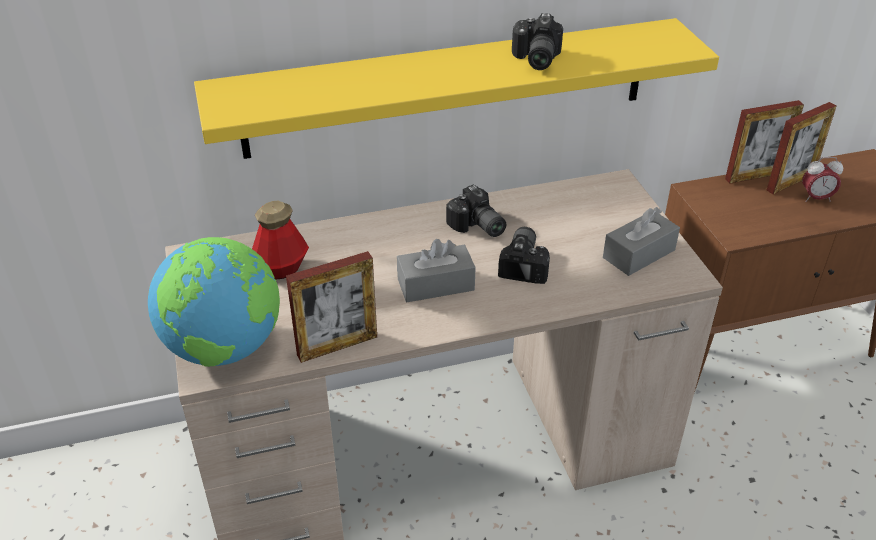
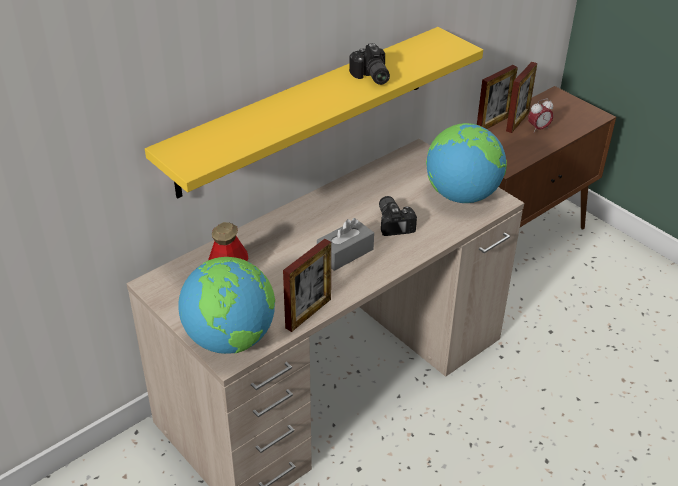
camera: 25 degrees left, 0 degrees up
(476, 227) = (345, 206): camera -> none
(639, 254) = (461, 195): grey tissue box -> globe

